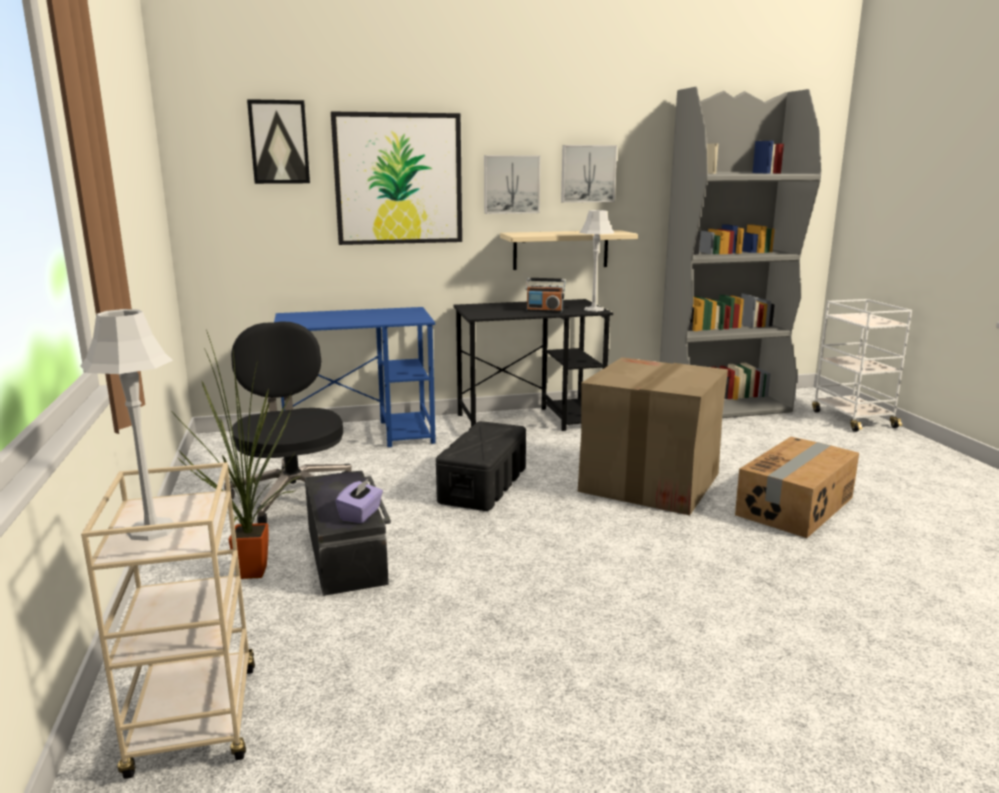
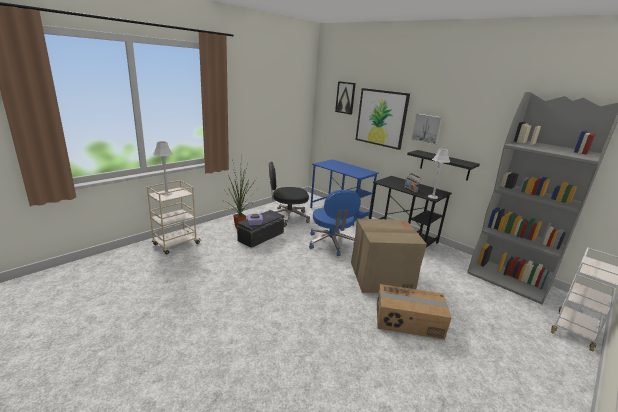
camera: 55 degrees right, 5 degrees up
(293, 494) = (287, 217): black office chair -> black office chair turned 135 degrees counterclockwise
(483, 485) = (331, 243): black storage box -> blue office chair
(561, 250) = (444, 165): beige shelf -> black shelf
(587, 173) = (466, 130): picture -> none

